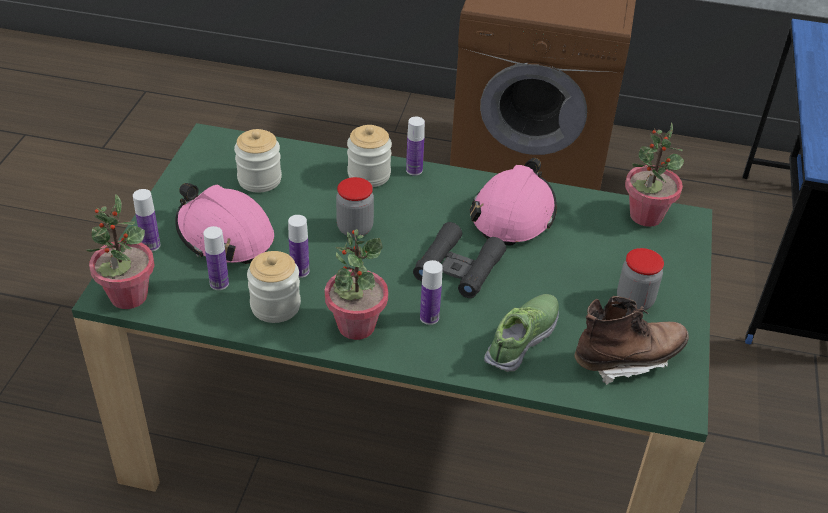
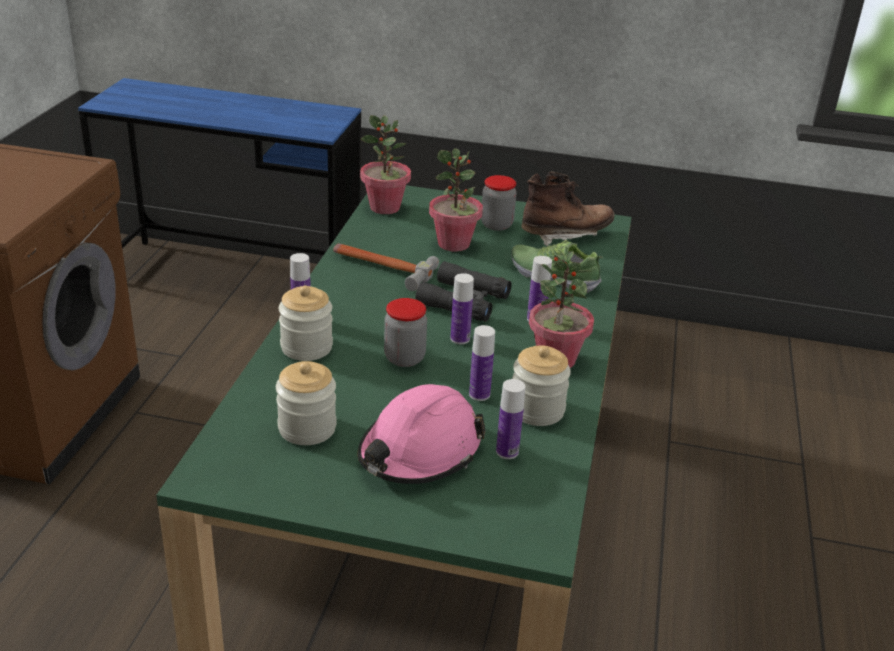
camera: 90 degrees left, 10 degrees down
(128, 296) = (541, 525): potted plant -> potted plant (454, 244)
(151, 245) = (442, 514): bottle -> bottle (460, 339)
(513, 214) = (381, 267): pink hard hat -> hammer
(627, 360) = (565, 235): brown boot -> brown boot turned 90 degrees clockwise

